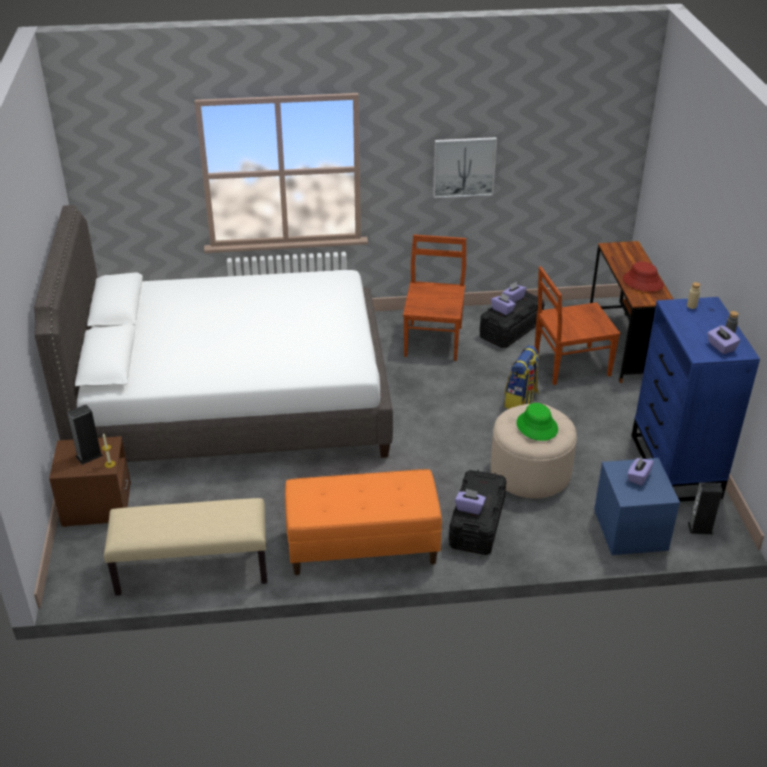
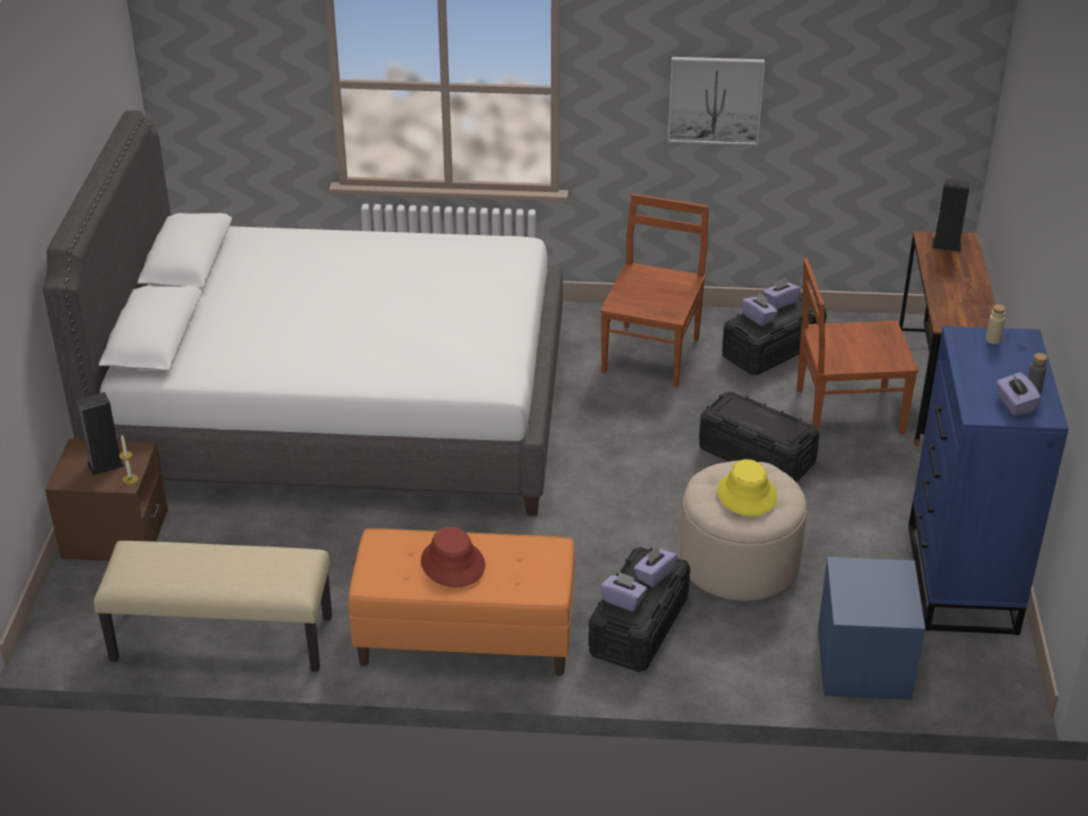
camera: 10 degrees right, 0 degrees up
(521, 401) = (756, 456): backpack -> black storage box
(536, 426) = (746, 494): green hat -> yellow hat
(638, 477) = (875, 585): purple tissue box -> purple tissue box (654, 575)
(642, 282) = (961, 297): red hat -> red hat (452, 564)
(700, 528) = (971, 674): speaker -> speaker (946, 245)

